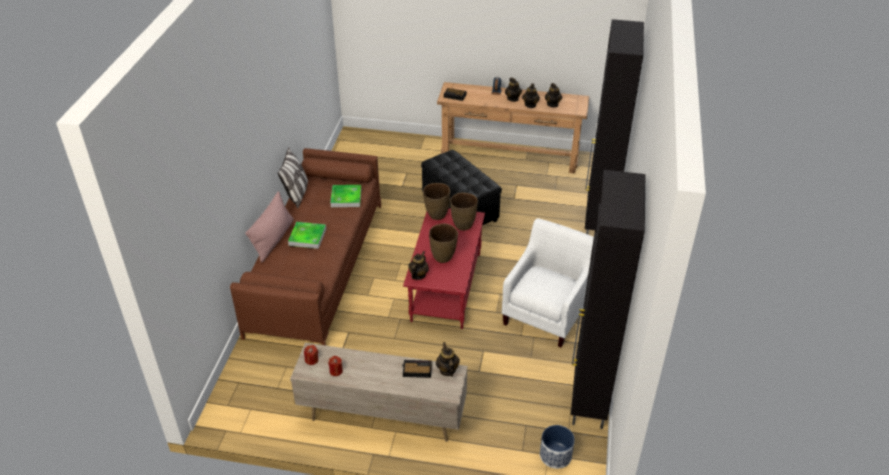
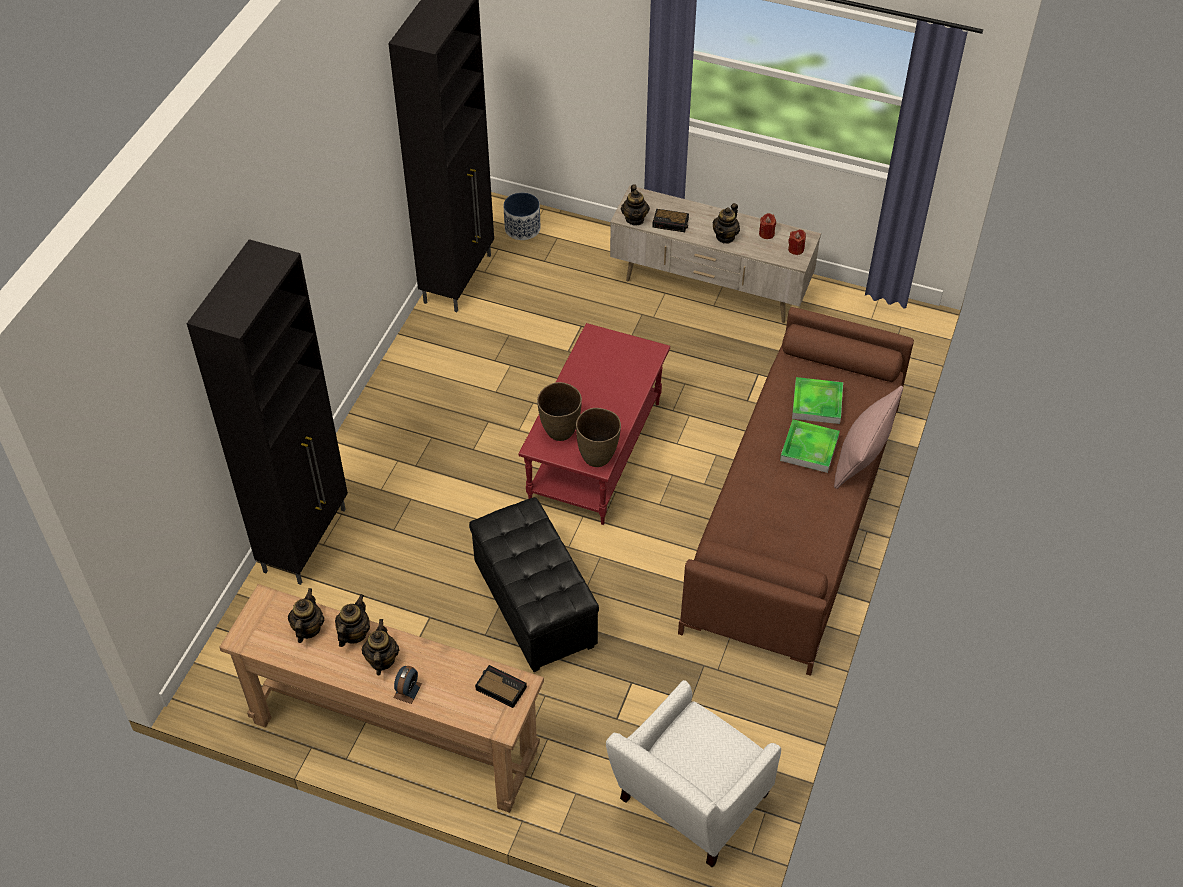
camera: 170 degrees left, 10 degrees up
(297, 194) = (832, 545): pillow -> none
(346, 198) = (745, 521): tray -> tray (817, 403)
(418, 275) = (646, 355): teapot -> teapot (725, 237)
(443, 257) = (604, 379): brown vase -> none
(547, 314) = (463, 389): white armchair -> white armchair (687, 804)

